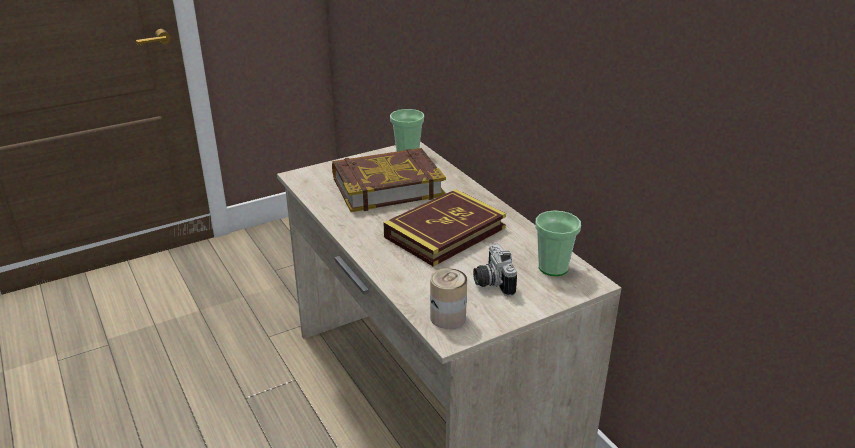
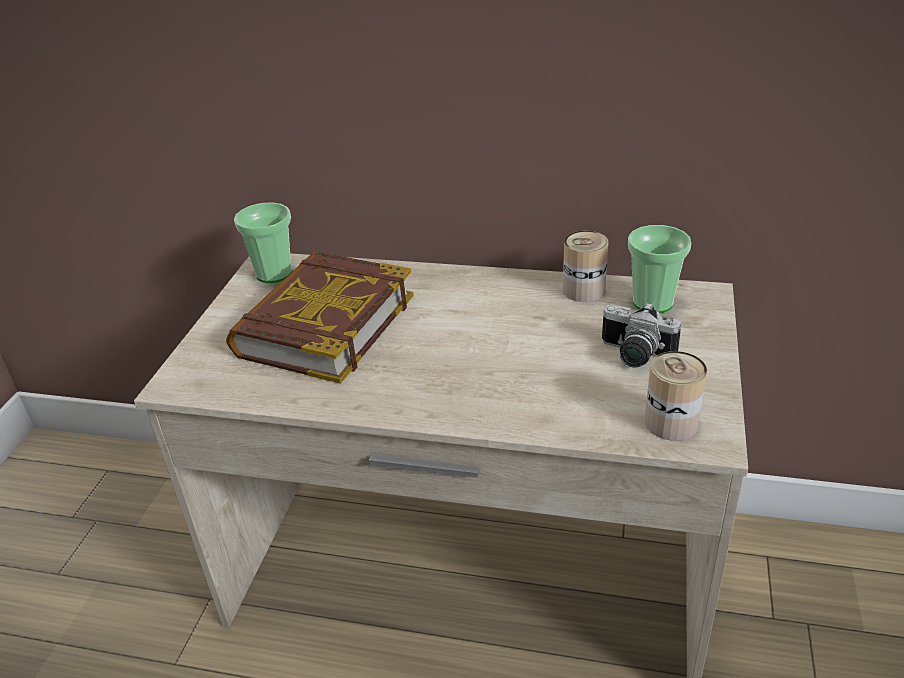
camera: 45 degrees left, 5 degrees up
(445, 232) = (491, 335): book -> none
(529, 241) = (583, 290): none -> can

